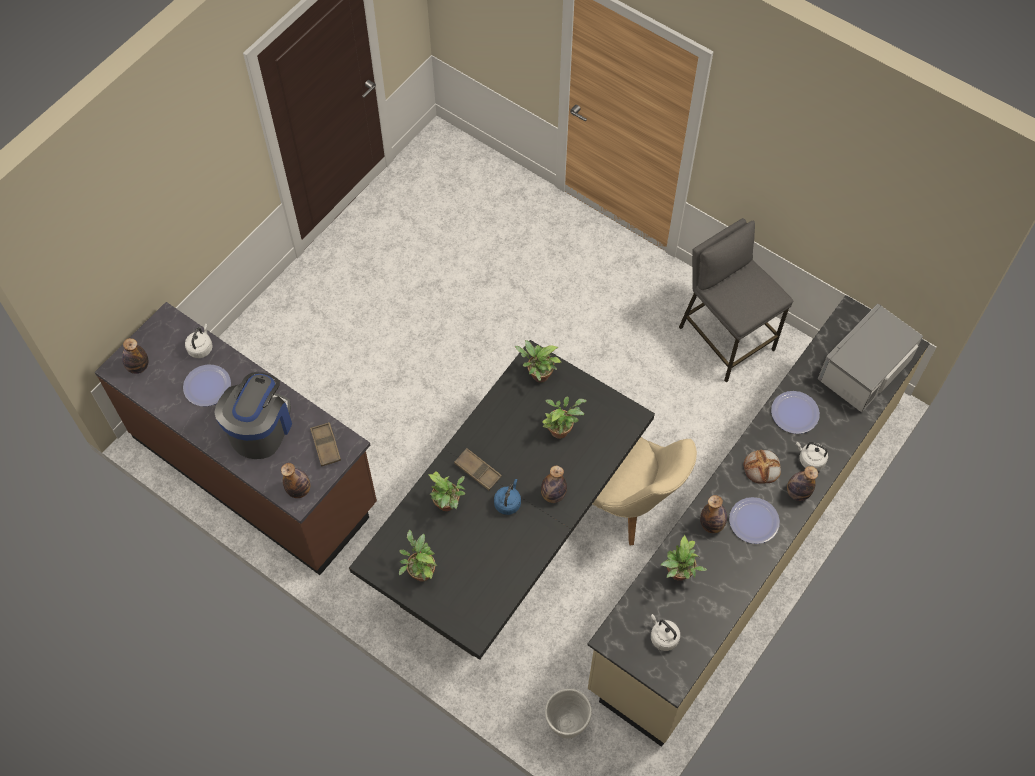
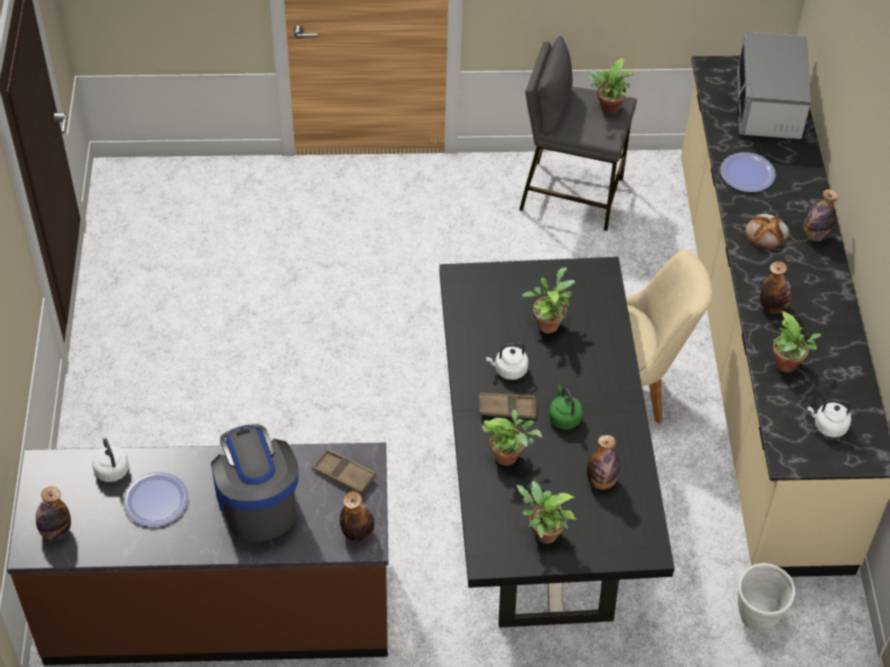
camera: 40 degrees left, 10 degrees down
(508, 502) = (564, 417): blue kettle -> green kettle
(538, 375) = (479, 290): potted plant -> potted plant (608, 109)
(553, 495) = (598, 383): bottle -> bottle (601, 481)
(754, 521) = (804, 281): plate -> none
(810, 460) = (798, 203): white kettle -> white kettle (509, 370)

